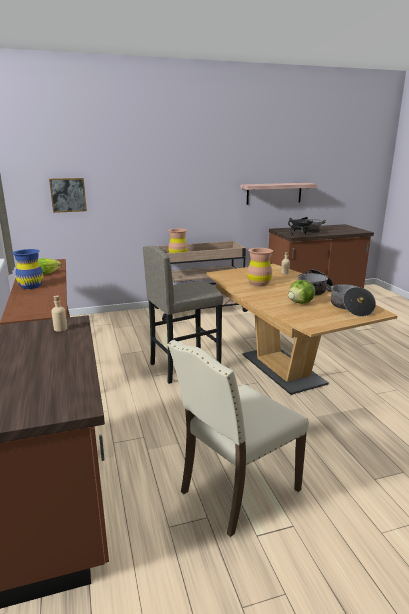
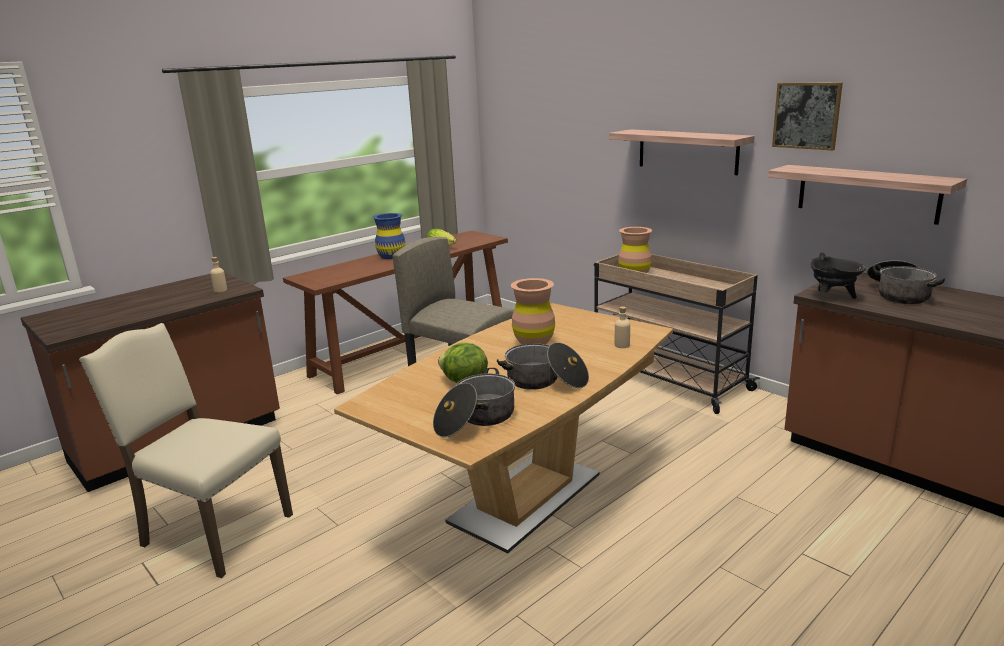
camera: 65 degrees right, 0 degrees up
(68, 195) = (540, 153): picture -> picture (806, 115)
(185, 183) = (687, 151): none -> shelf

